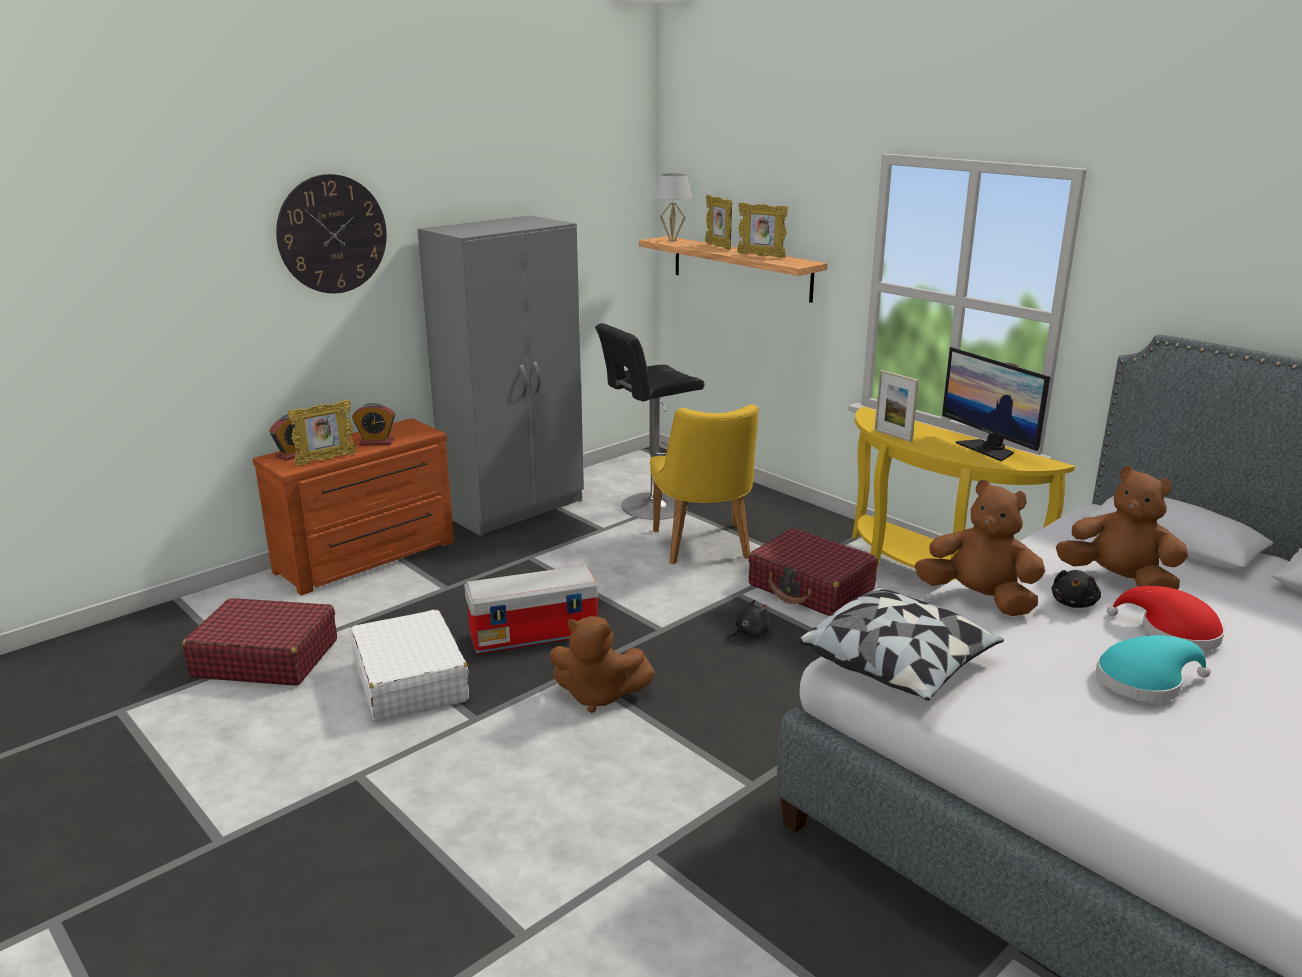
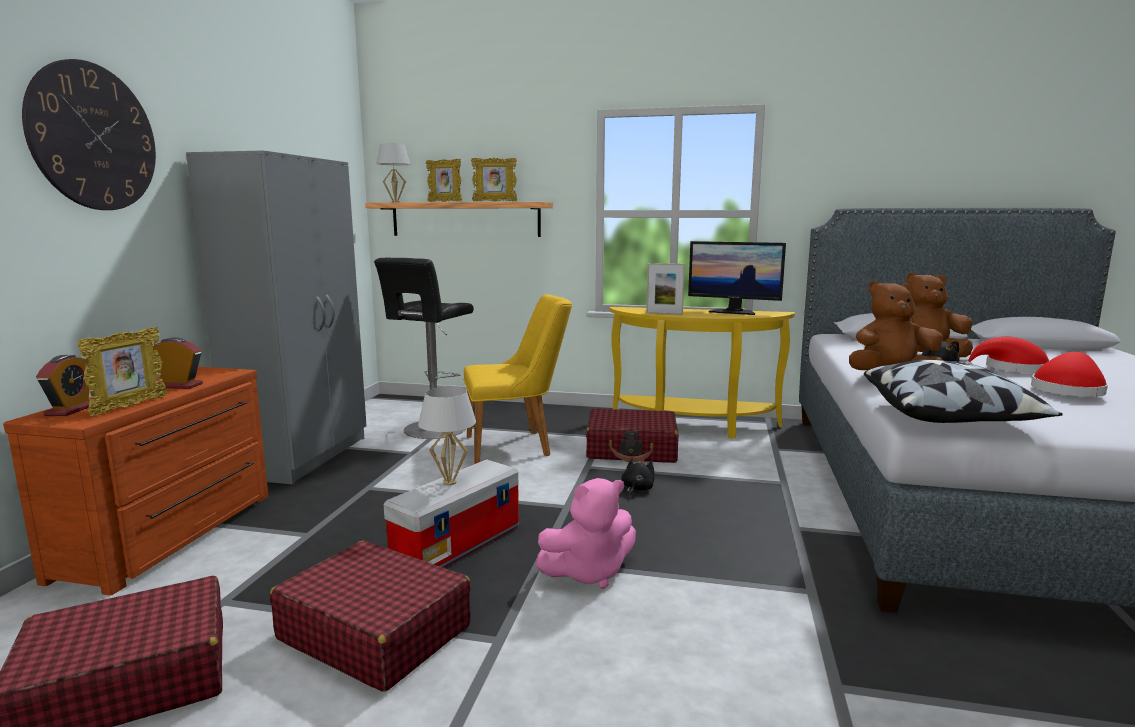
camera: 35 degrees left, 10 degrees down
(376, 442) = (179, 386): alarm clock -> alarm clock turned 135 degrees counterclockwise
(410, 681) = (374, 632): white suitcase -> red suitcase
(527, 580) = (450, 482): none -> white table lamp
(598, 696) = (589, 572): brown plush toy -> pink plush toy
(704, 548) = (517, 445): yellow chair -> yellow chair turned 60 degrees counterclockwise
(1144, 681) = (1067, 390): turquoise hat -> red hat

